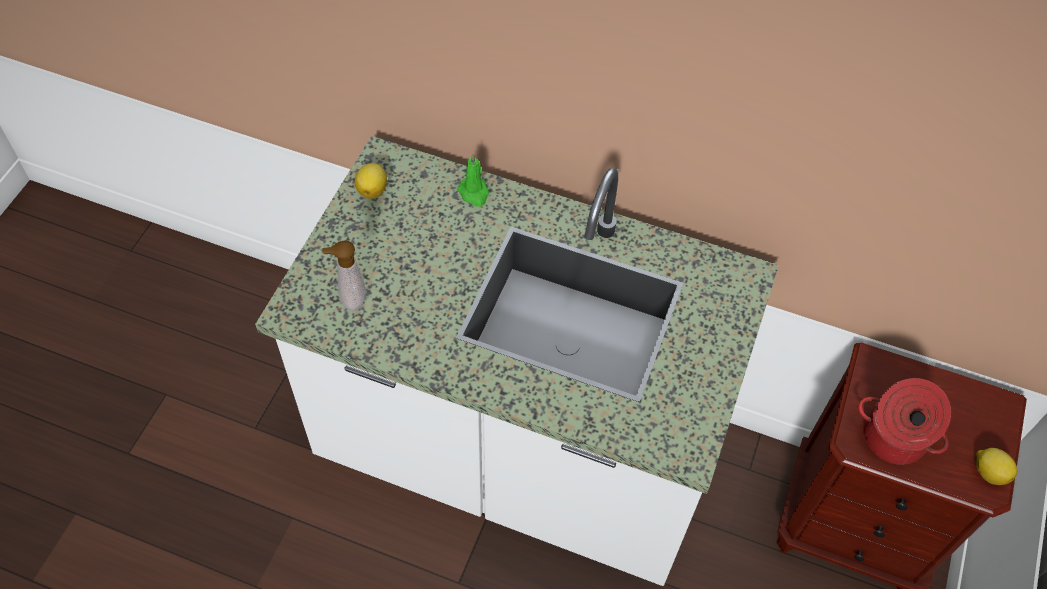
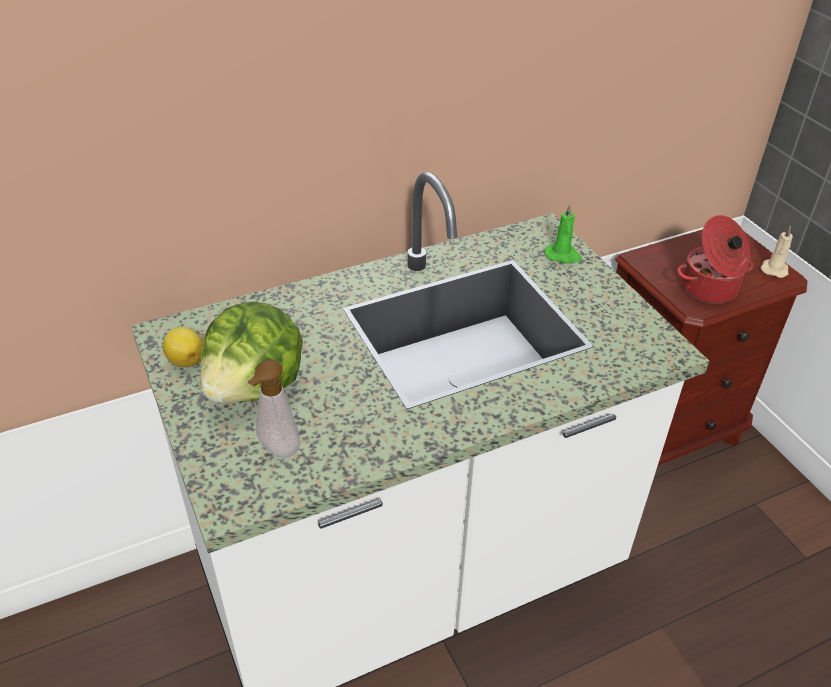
camera: 45 degrees left, 15 degrees down
(389, 245) = (256, 387): none -> lettuce
(474, 193) = (281, 306): green candle -> green candle (563, 255)
(989, 472) = (774, 269): lemon -> beige candle

